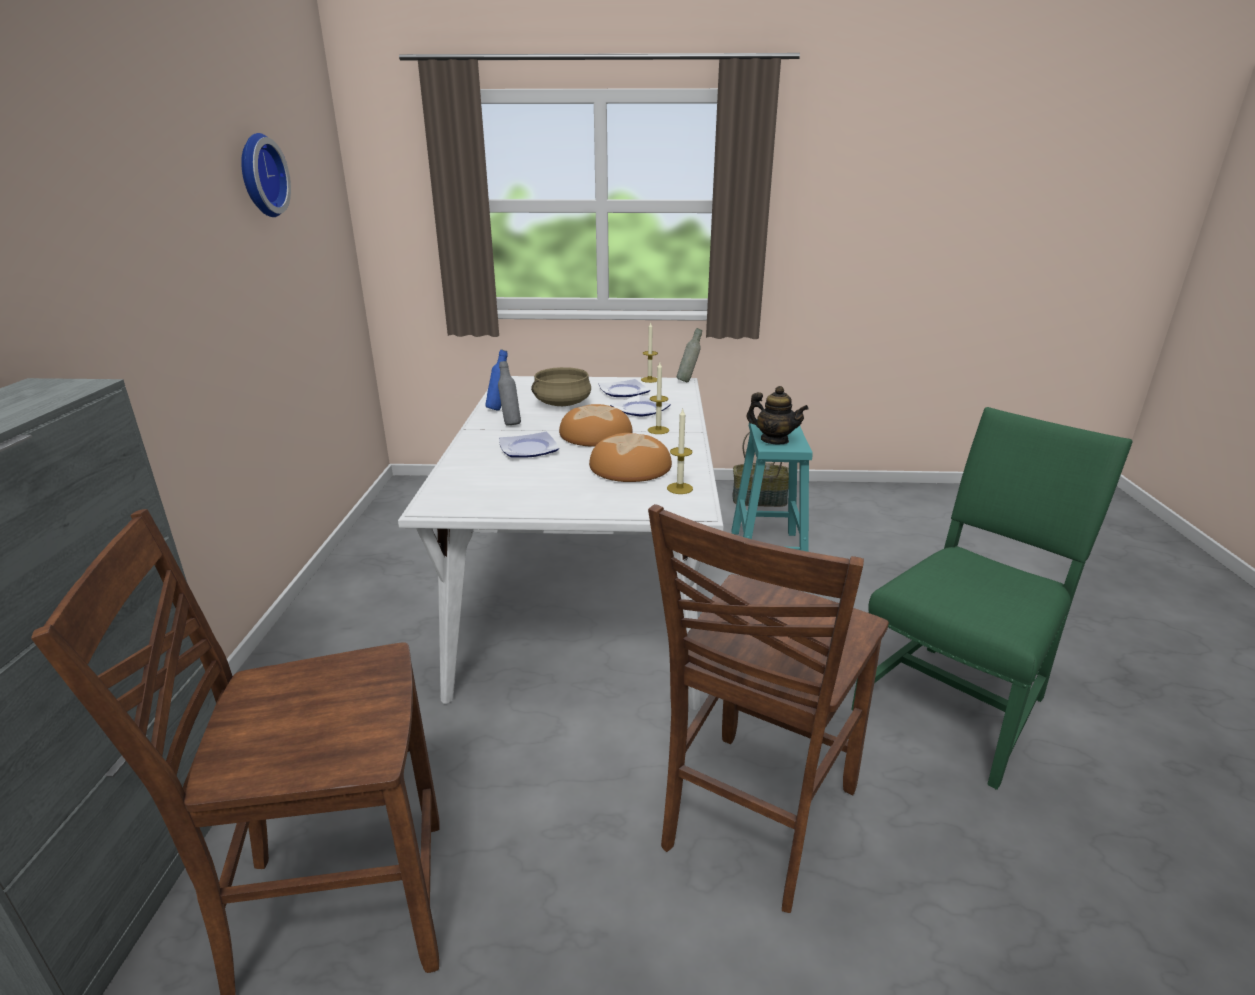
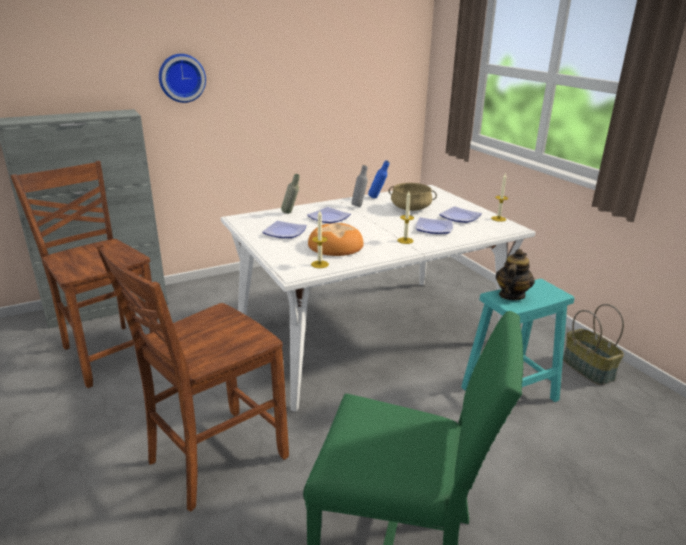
camera: 60 degrees right, 0 degrees up
(259, 176) = (330, 38): wall clock -> wall clock (181, 78)
(543, 486) = (284, 233): none -> plate
(596, 434) = (373, 227): bread -> none
(688, 381) = (519, 229): grey bottle -> grey bottle (291, 213)
(754, 818) = (214, 459): brown chair -> brown chair turned 45 degrees counterclockwise
(774, 440) = (511, 295): teapot -> teapot turned 150 degrees counterclockwise

